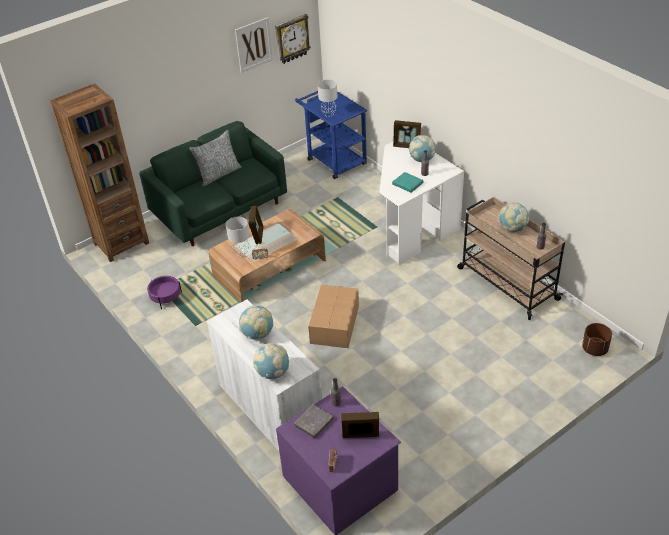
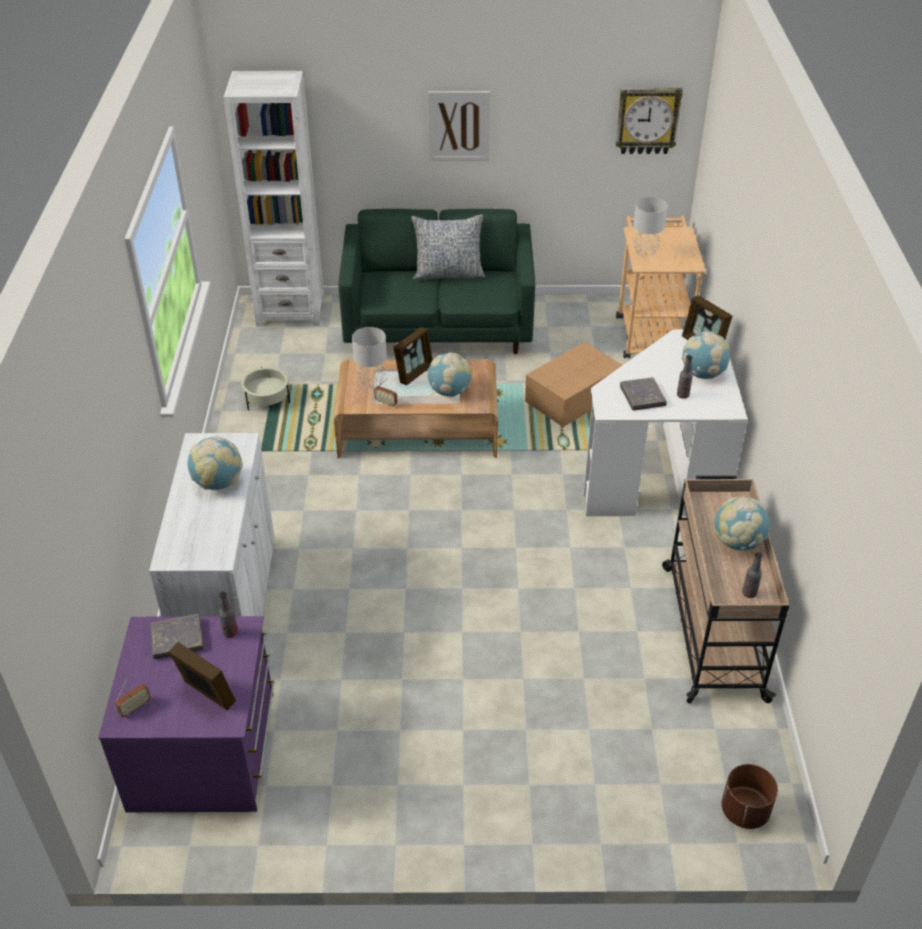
camera: 35 degrees right, 0 degrees up
(121, 243) = (290, 311): brown bookcase -> white bookcase
(166, 297) = (267, 399): purple planter -> beige planter
(253, 44) = (576, 105): picture -> picture (459, 126)
(273, 373) = (176, 541): globe -> globe (449, 392)
(333, 159) = (650, 332): blue cart -> beige cart
(335, 323) = (419, 545): cardboard box -> cardboard box (574, 397)
(407, 184) = (642, 396): turquoise book -> grey book

